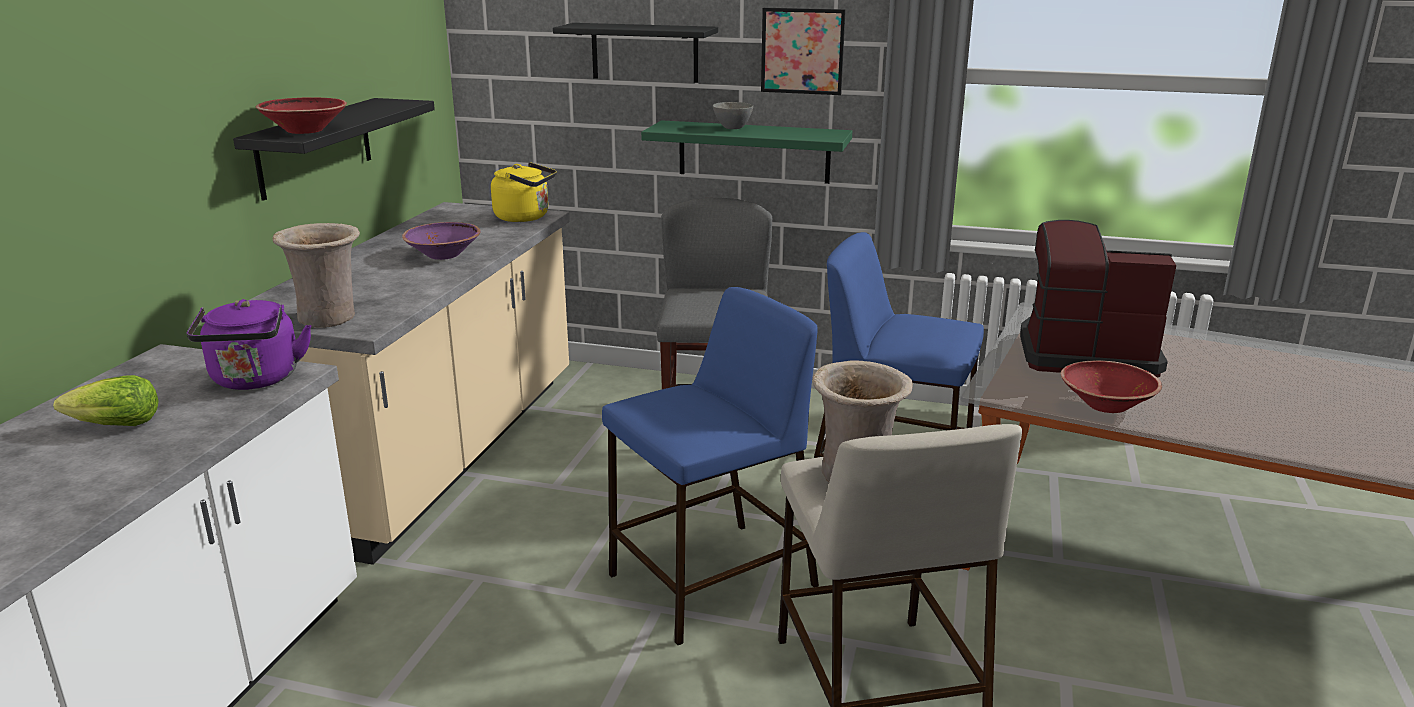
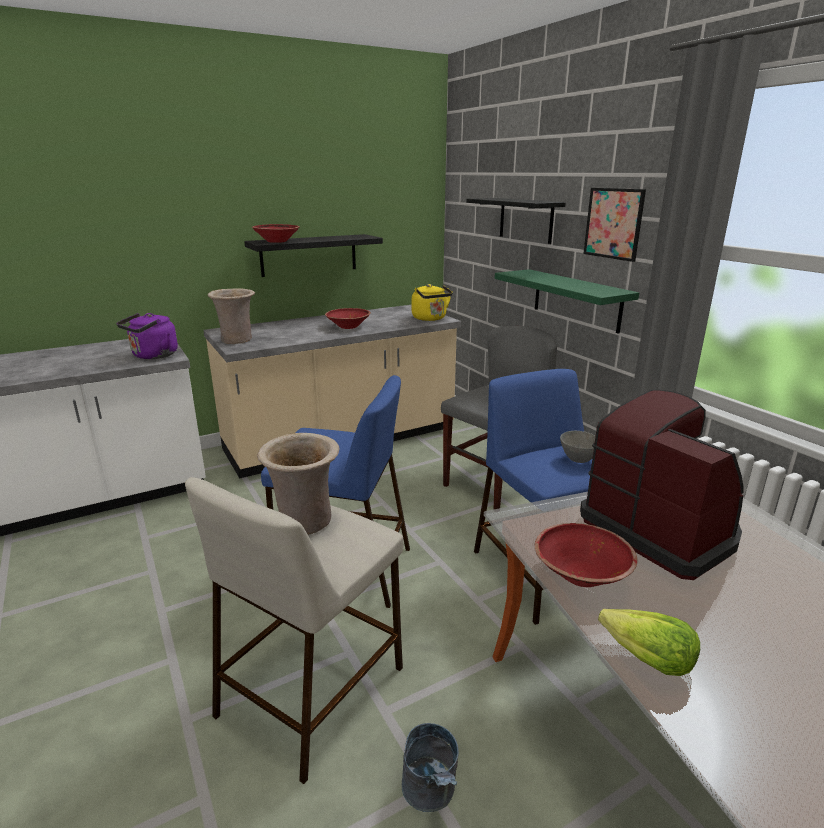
camera: 45 degrees right, 0 degrees up
(115, 426) = (82, 357): lettuce -> lettuce (646, 659)
(444, 255) = (348, 326): purple bowl -> red bowl
(732, 128) = (555, 278): grey bowl -> grey bowl (577, 459)
(1075, 683) = (431, 796): none -> grey bucket

